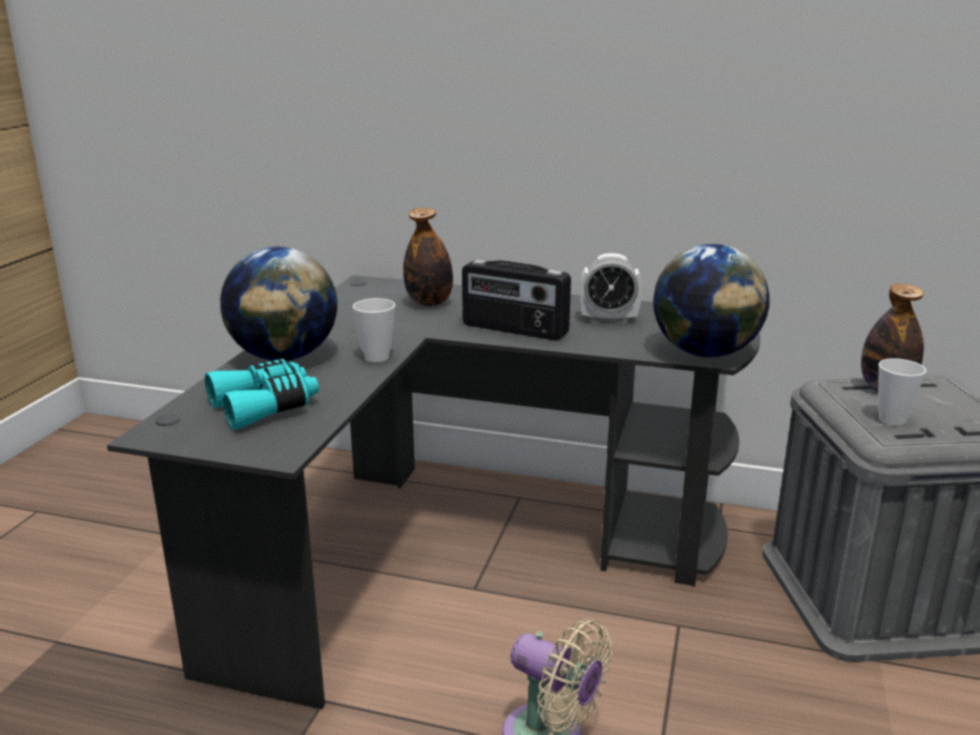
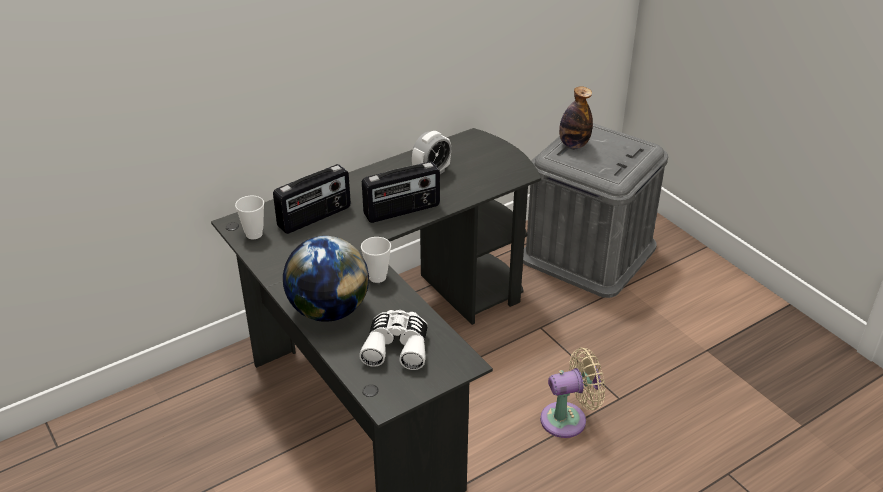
camera: 50 degrees left, 15 degrees up
(265, 406) = (397, 346): turquoise binoculars -> white binoculars
(429, 303) = (315, 217): bottle -> radio
(705, 353) = (512, 173): globe -> none
(892, 420) = (602, 165): cup -> cup (254, 234)

